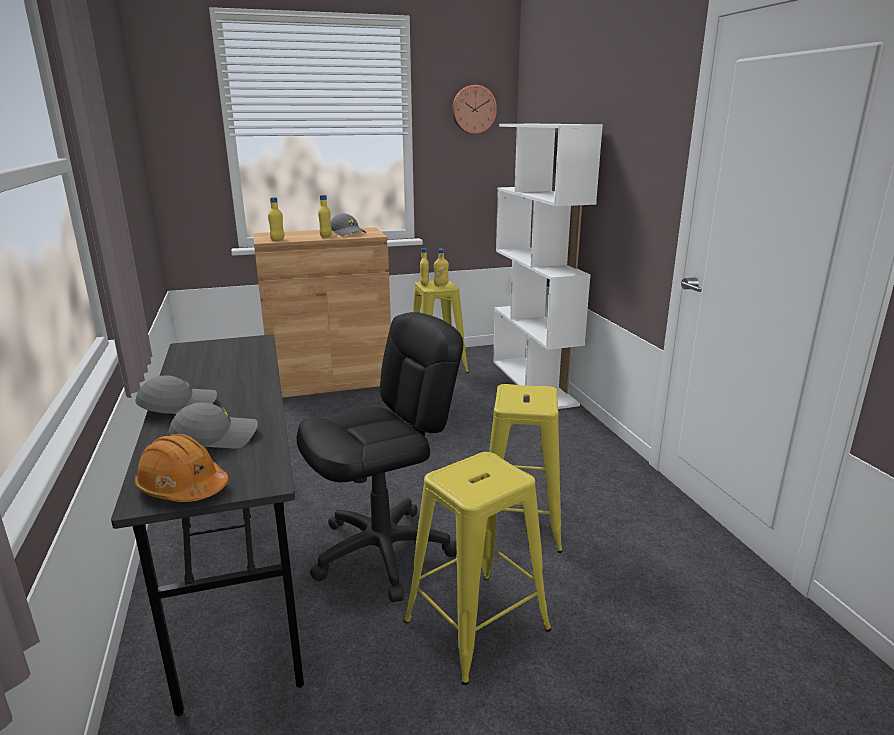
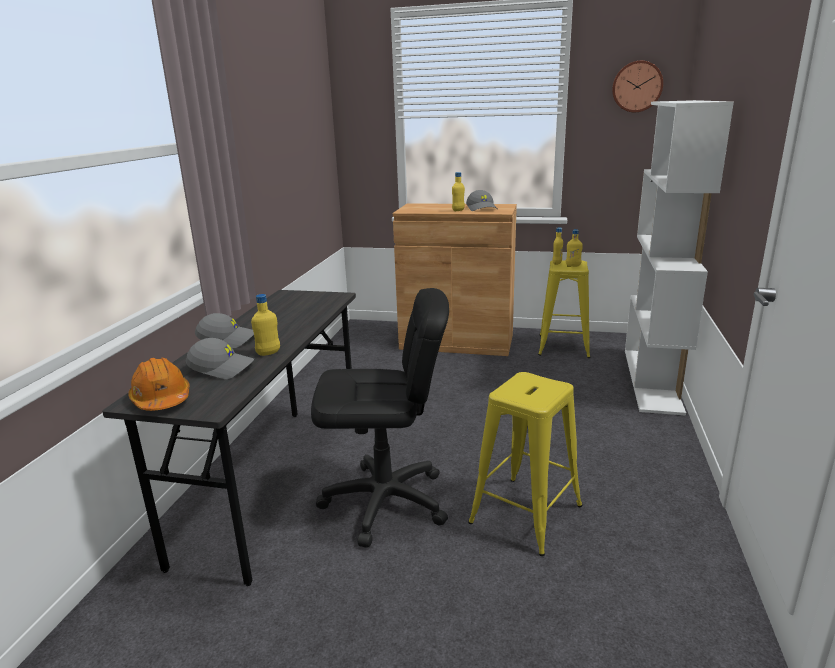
camera: 30 degrees right, 0 degrees up
(277, 240) = (415, 211): yellow bottle -> yellow bottle (268, 353)
(476, 625) = (411, 592): yellow stool -> none

